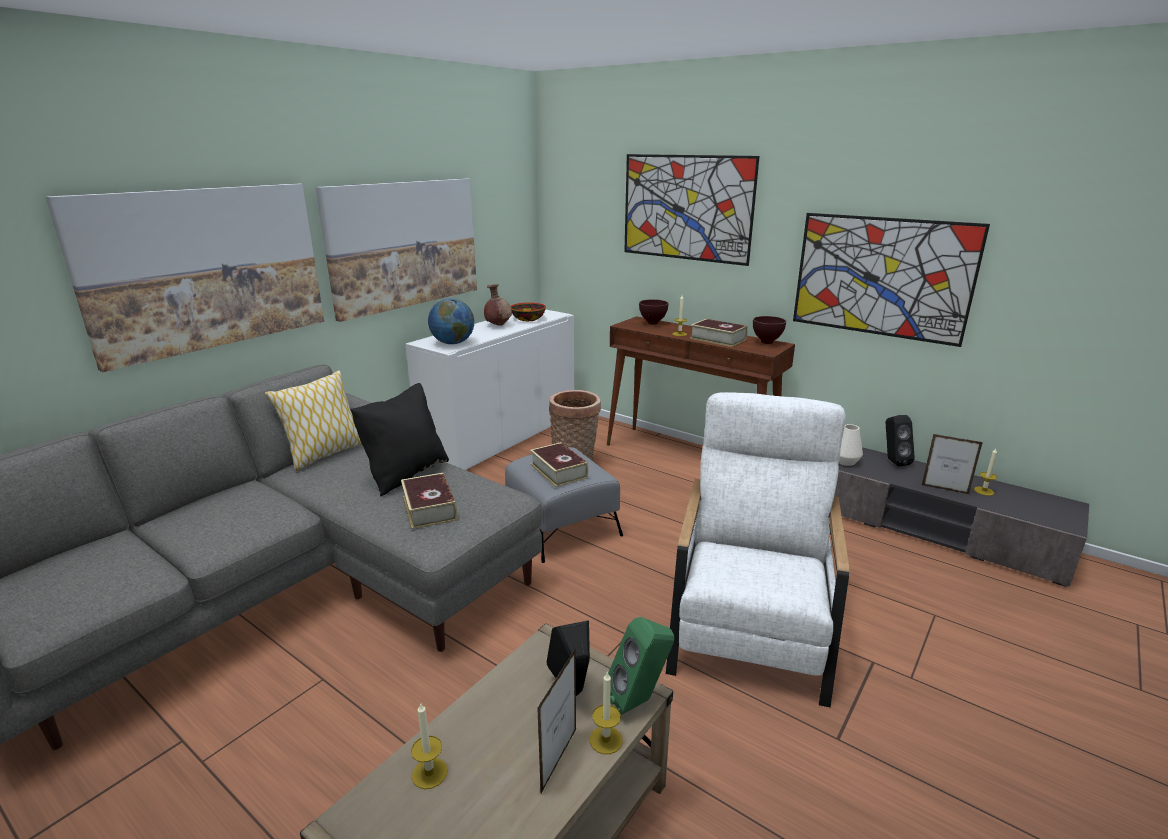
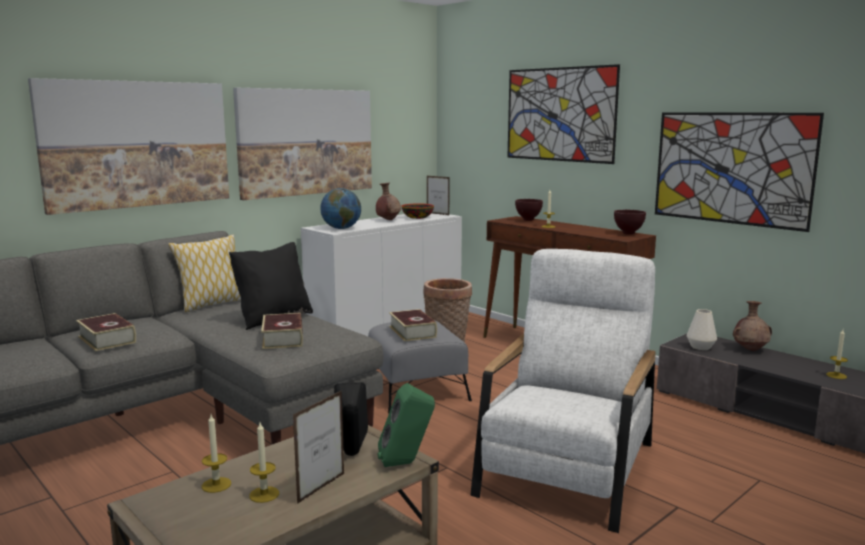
camera: 10 degrees right, 10 degrees down
(606, 740) = (365, 481): candle -> candle (264, 494)
(718, 339) = (582, 230): book -> book (107, 339)
(892, 461) = (750, 350): black speaker -> brown vase
(945, 489) = (794, 372): picture frame -> picture frame (438, 214)

